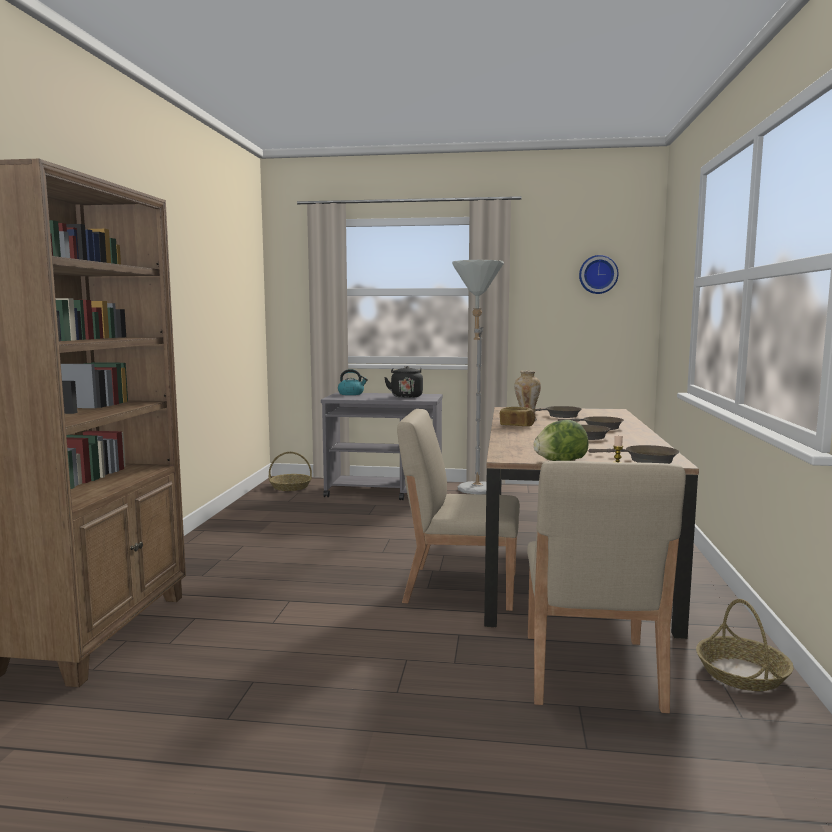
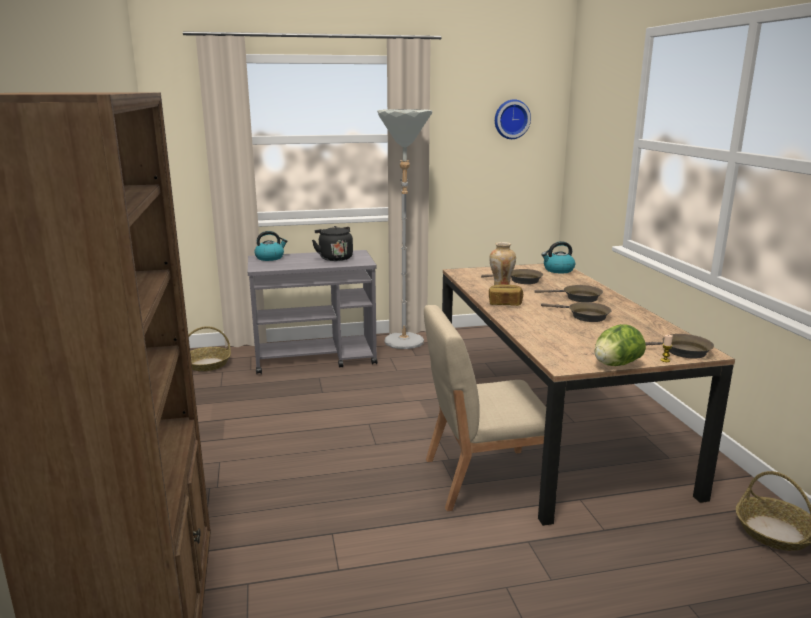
camera: 20 degrees left, 10 degrees up
(590, 671) = (667, 560): beige chair -> none
(610, 412) = (558, 270): none -> kettle

